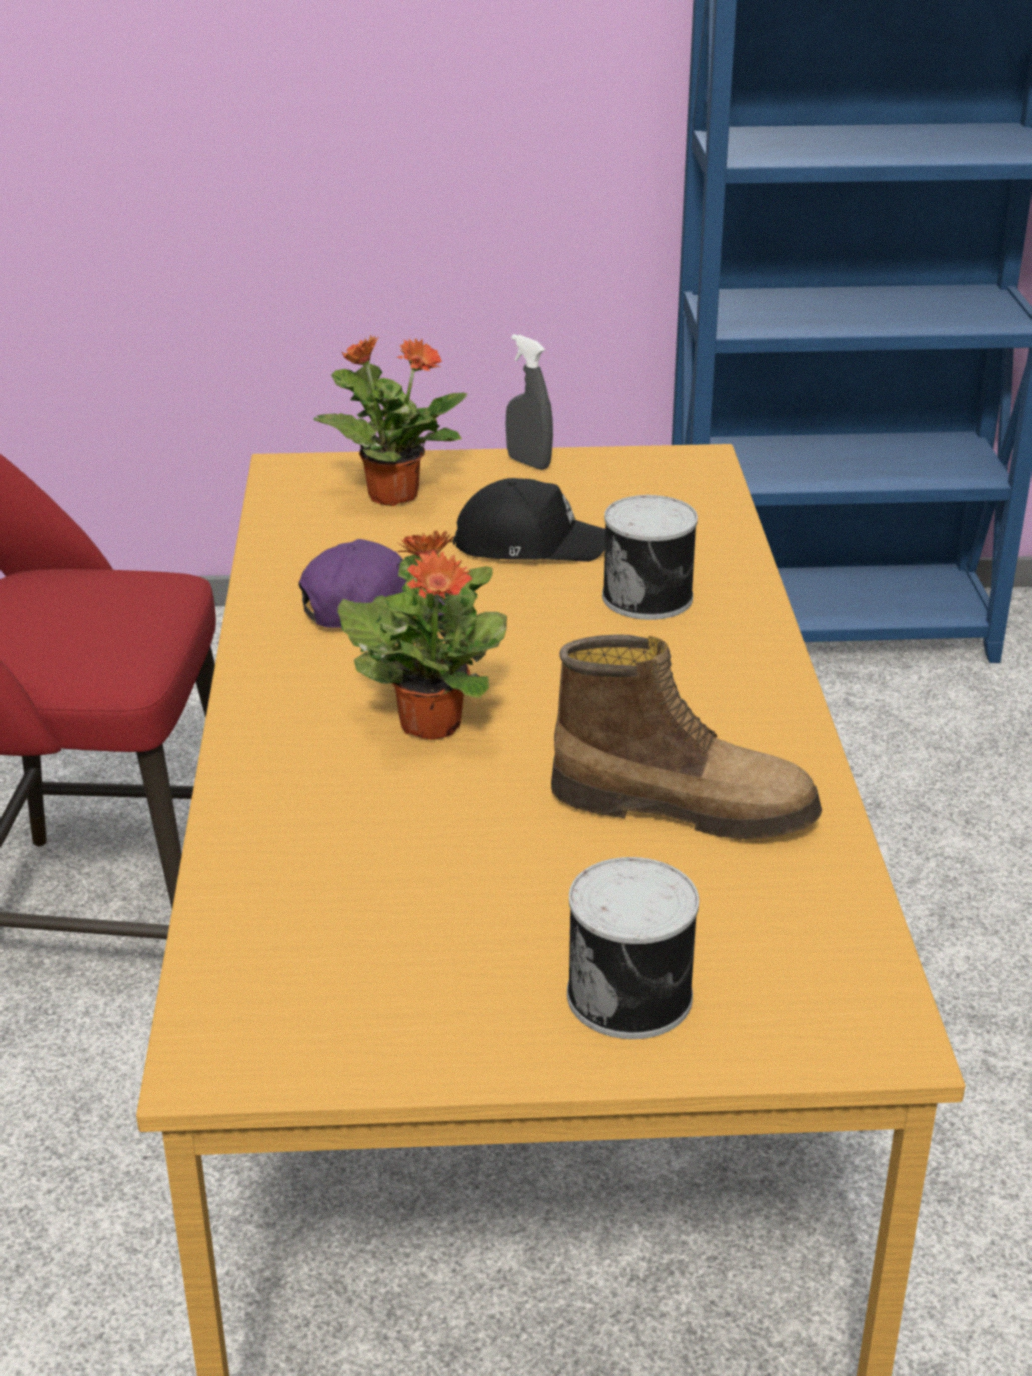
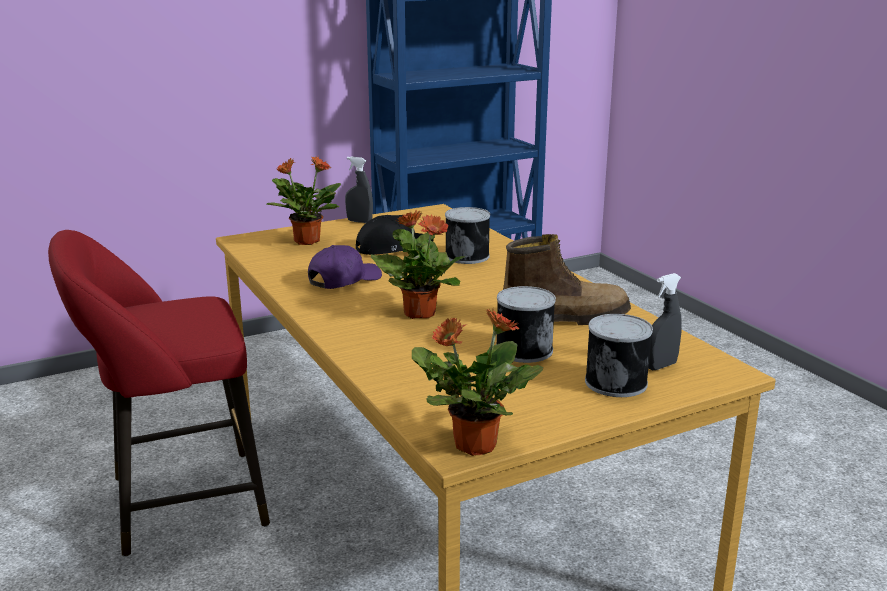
camera: 25 degrees left, 10 degrees down
(245, 1061) = (473, 445): none -> potted plant
(534, 863) = (523, 349): none -> can
(757, 981) = (661, 366): none -> grey spray bottle

